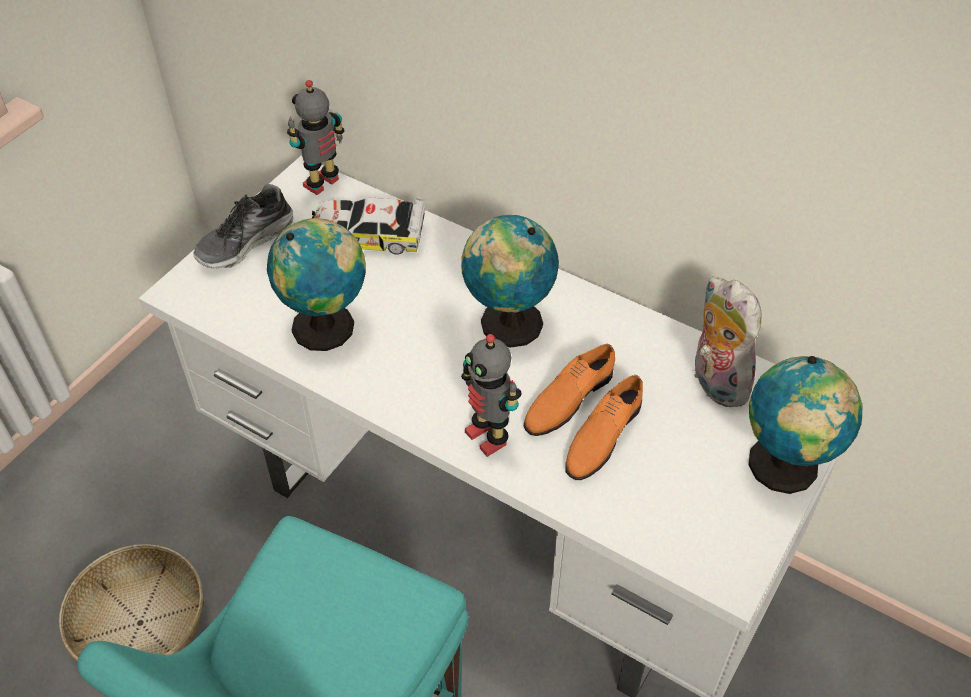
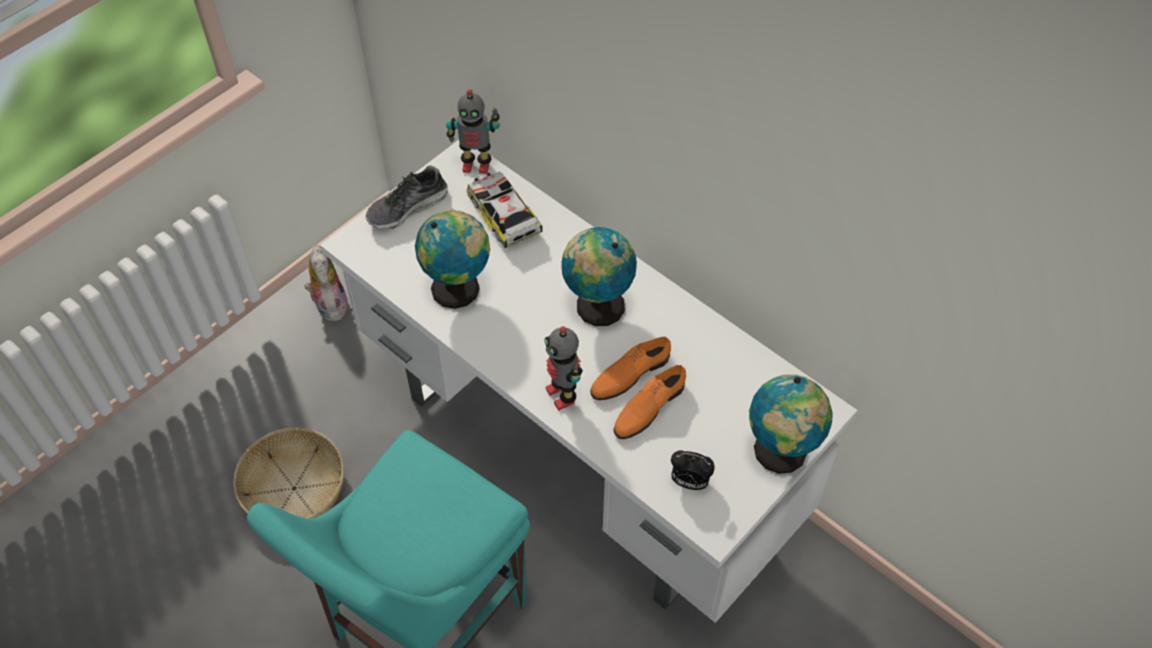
camera: 10 degrees right, 5 degrees up
(323, 184) = (476, 165): toy robot -> toy robot turned 135 degrees counterclockwise
(367, 235) = (503, 215): toy car -> toy car turned 45 degrees clockwise
(679, 522) = (689, 482): none -> alarm clock
(714, 381) = (746, 376): plush toy -> plush toy (329, 304)

